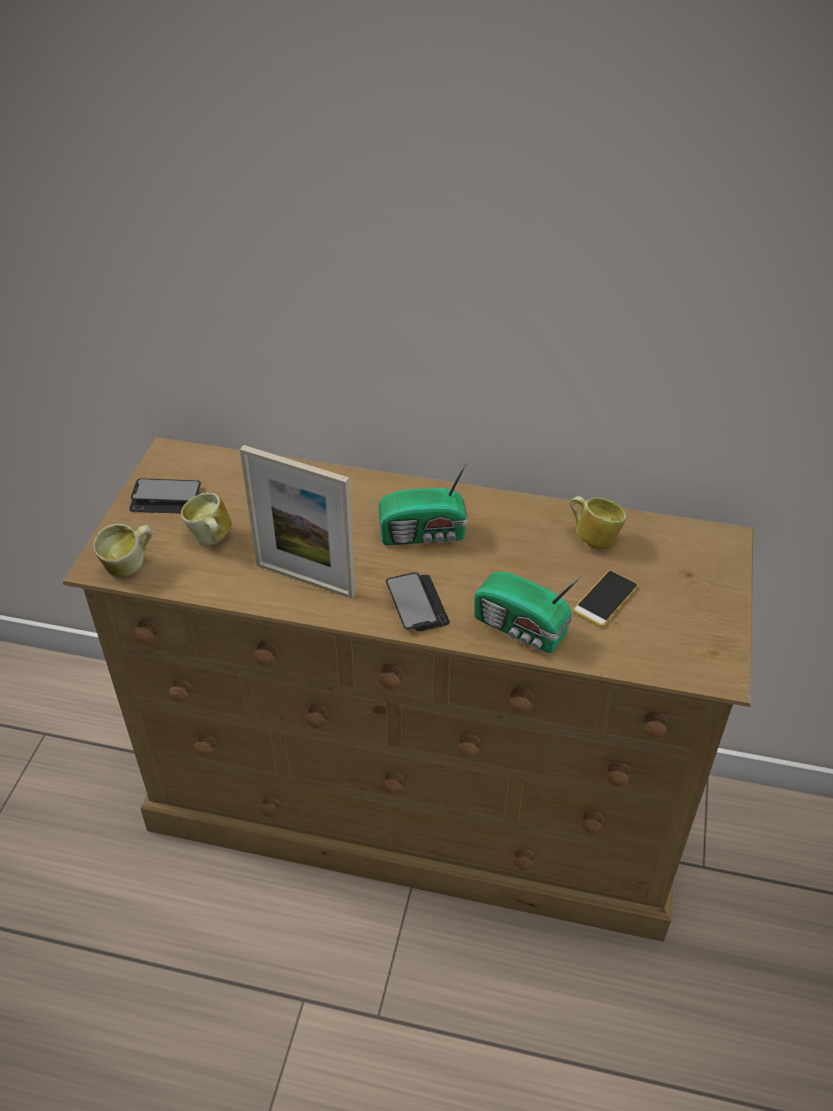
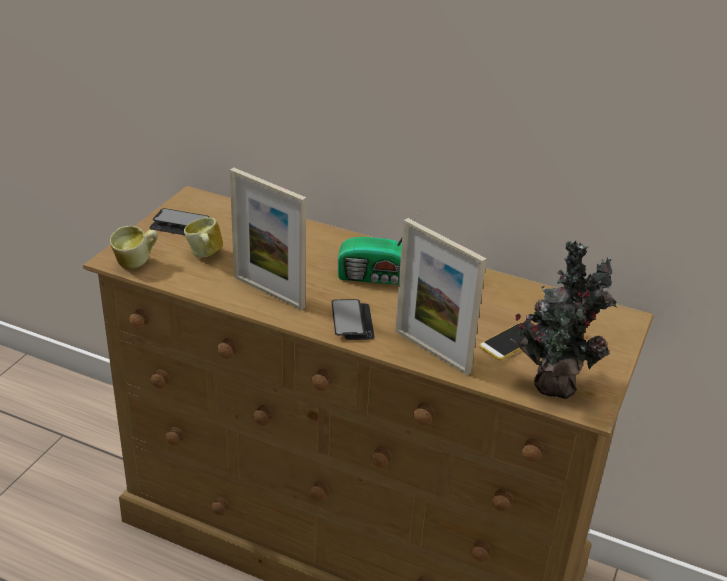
camera: 10 degrees right, 10 degrees down
(521, 629) = (432, 351): radio -> picture frame
(593, 537) = (513, 300): mug -> none
(670, 647) = (553, 383): none -> potted plant

